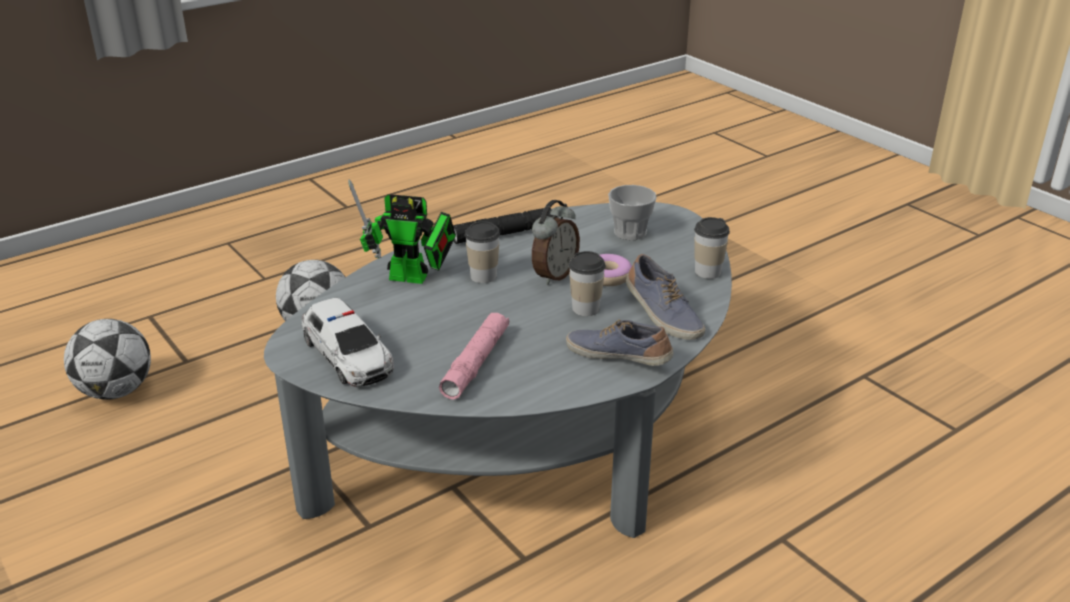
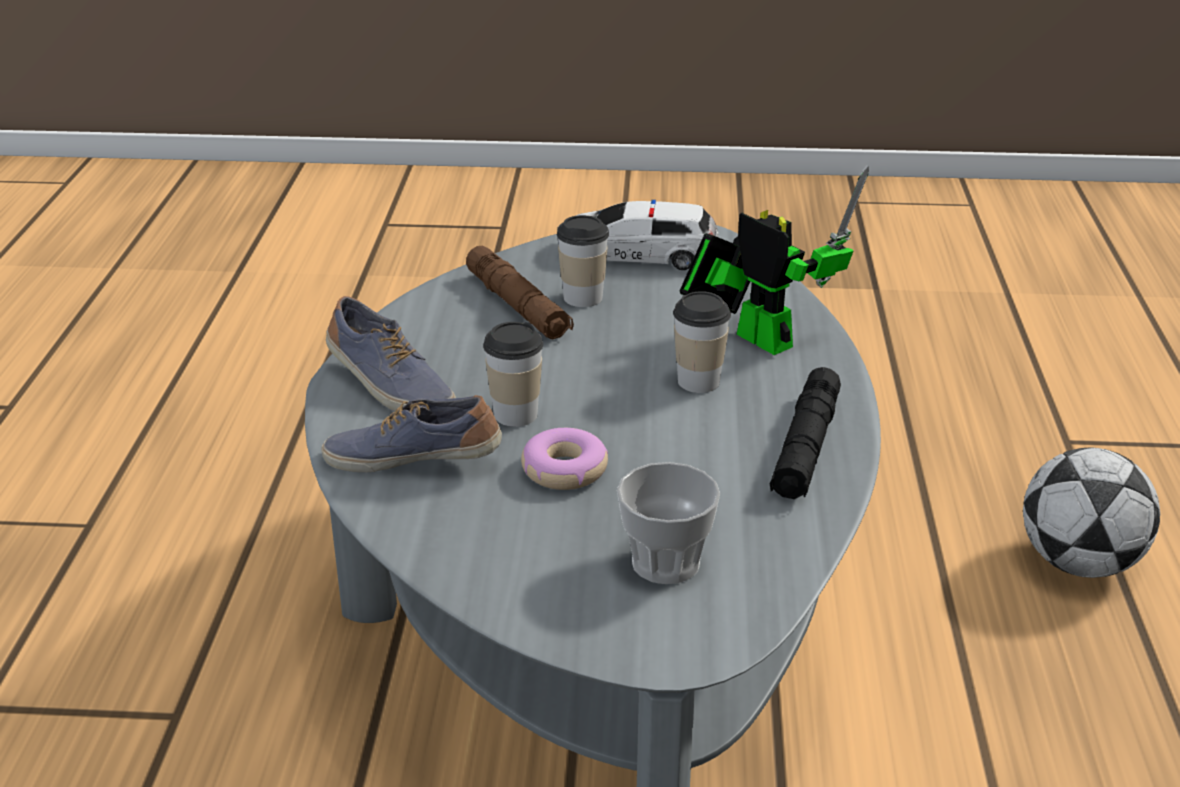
camera: 130 degrees right, 0 degrees up
(116, 391) = (1032, 385): football -> none
(414, 278) = (757, 337): toy robot -> toy robot turned 90 degrees clockwise
(476, 363) = (517, 306): pink flashlight -> brown flashlight
(553, 275) = (630, 431): alarm clock -> none
(619, 357) = (388, 386): shoe -> shoe turned 60 degrees clockwise
(707, 272) = (448, 564): cup -> cup (583, 298)

